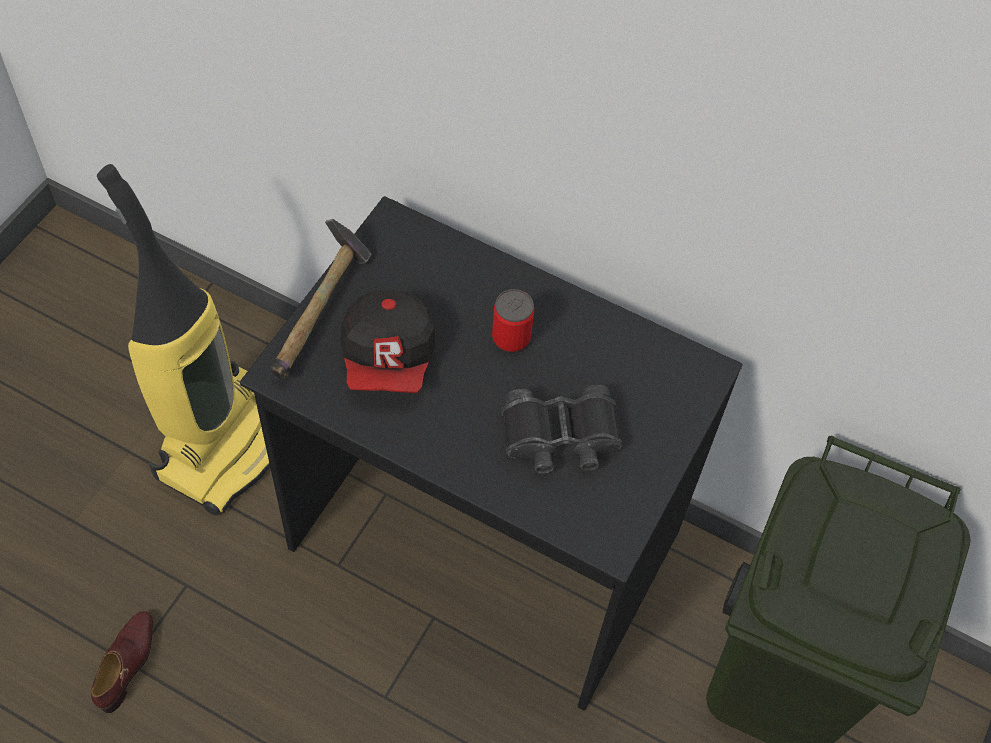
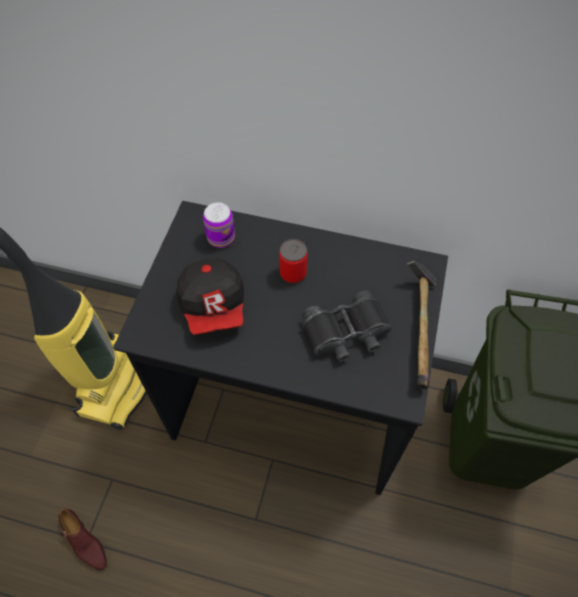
camera: 10 degrees left, 0 degrees up
(127, 663) = (85, 542): brown shoe -> brown shoe turned 135 degrees clockwise
(321, 311) = (159, 285): hammer -> hammer (420, 329)
(424, 264) = (221, 238): none -> can

